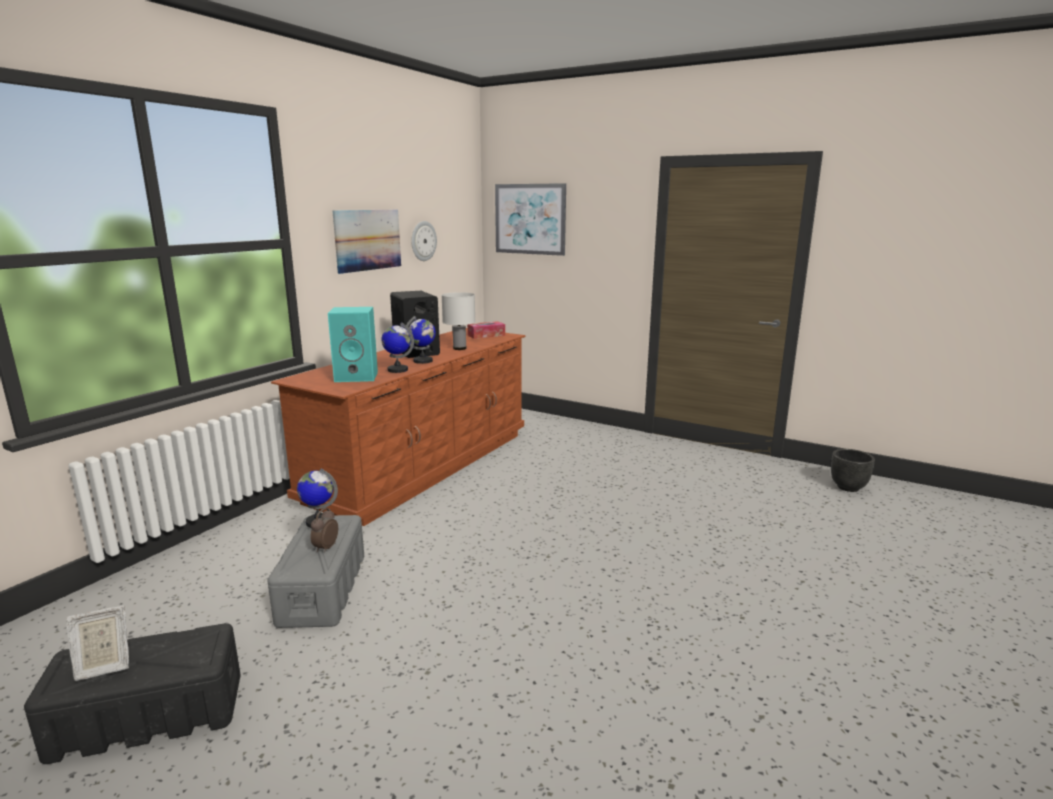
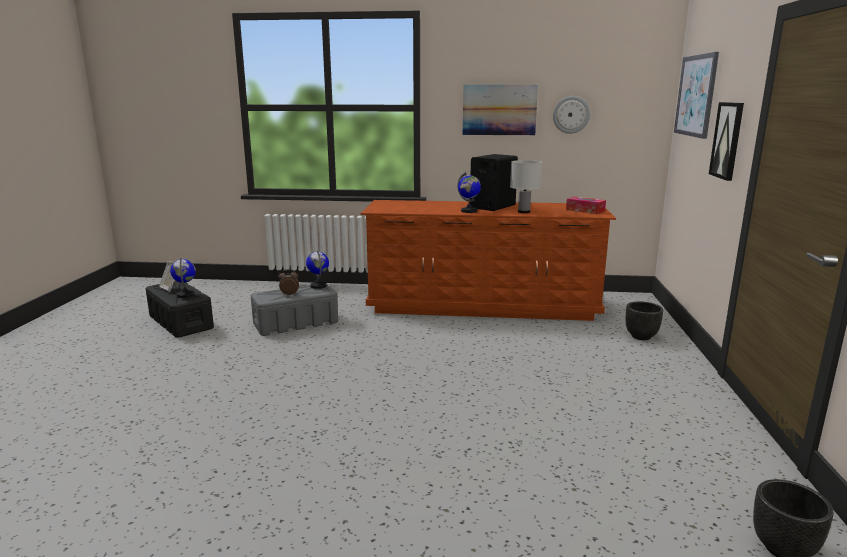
camera: 65 degrees right, 0 degrees up
(357, 376) = (406, 208): turquoise speaker -> none
(397, 370) = (435, 211): globe -> globe (185, 295)
(565, 432) = (640, 337): none -> black planter
(605, 255) = (727, 140): none -> picture

